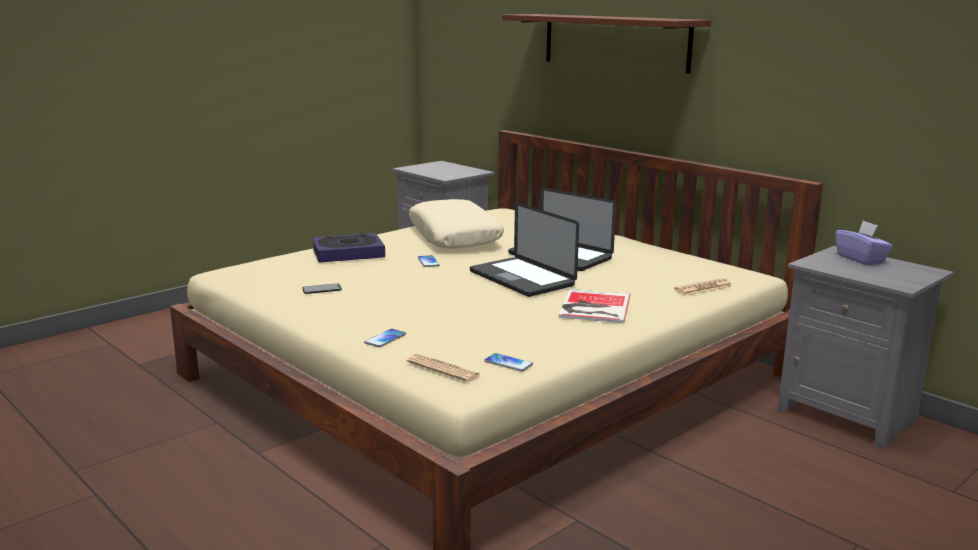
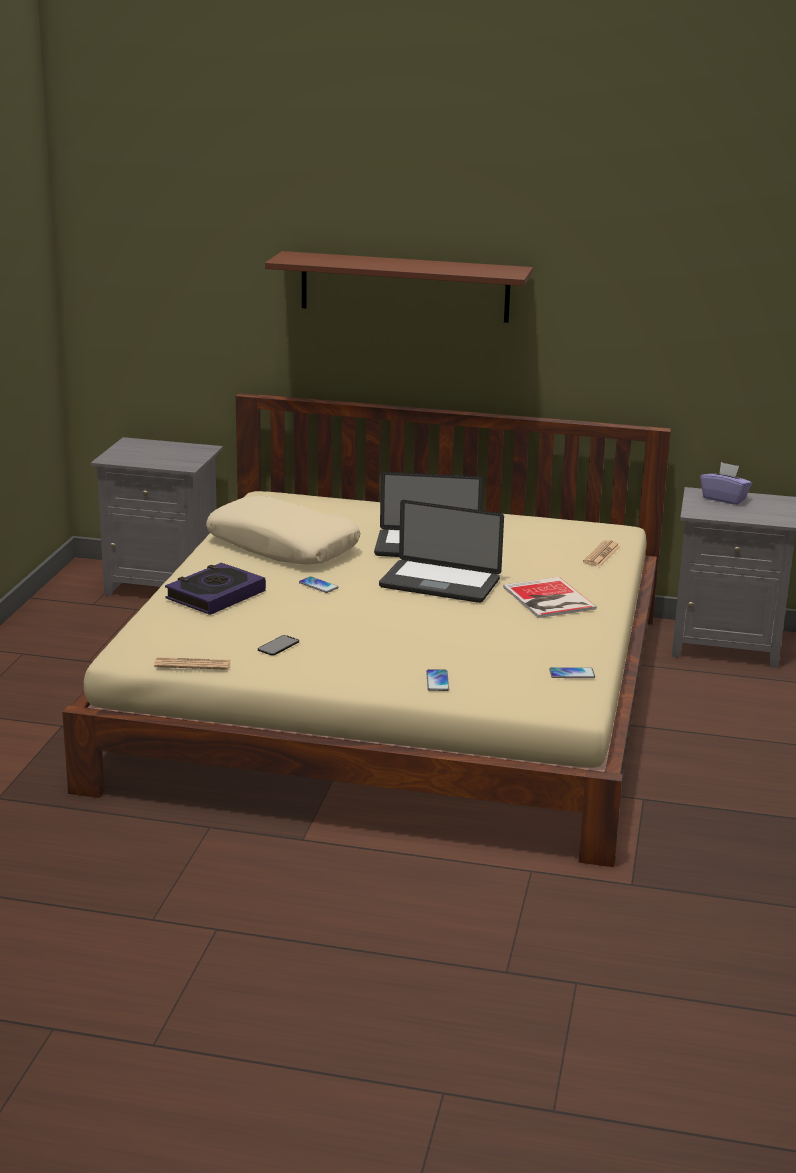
camera: 35 degrees left, 5 degrees up
(443, 369) = (533, 694): newspaper -> newspaper (192, 664)

